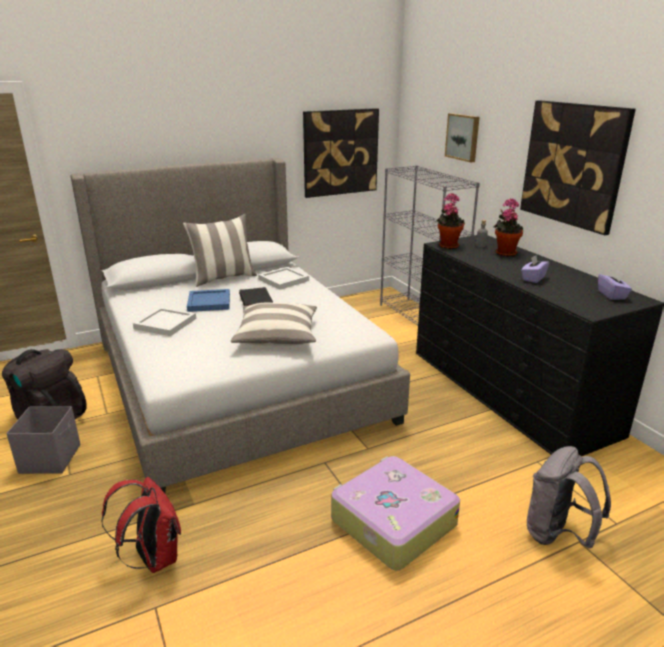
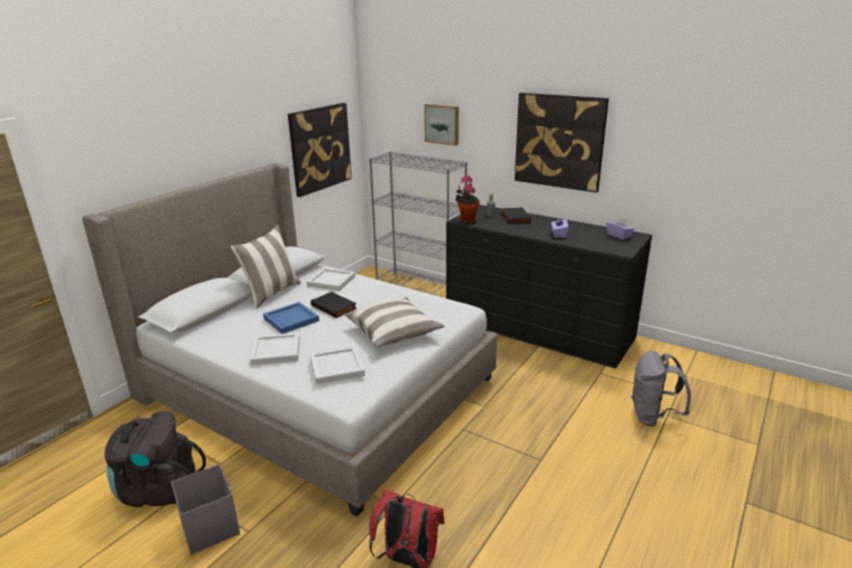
camera: 30 degrees left, 0 degrees up
(188, 350) = (336, 367): none -> white tray
(392, 521) = (552, 452): suitcase -> none
(505, 252) = (514, 217): potted plant -> black book

